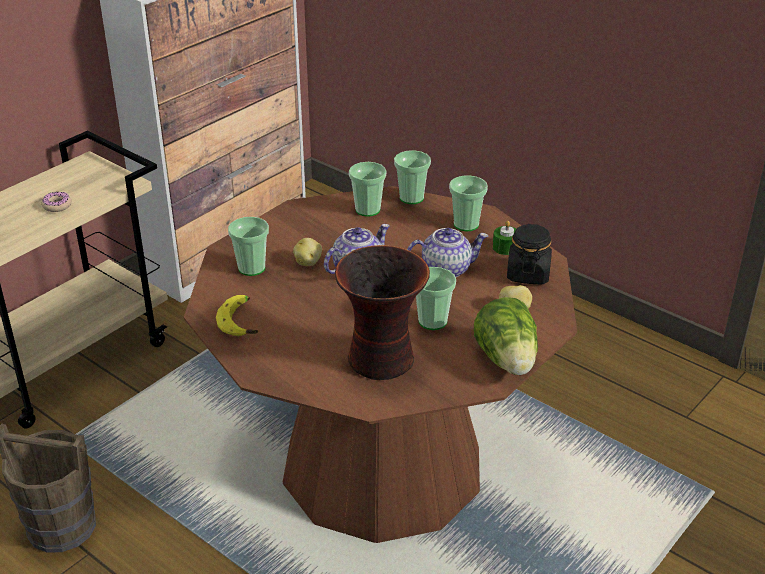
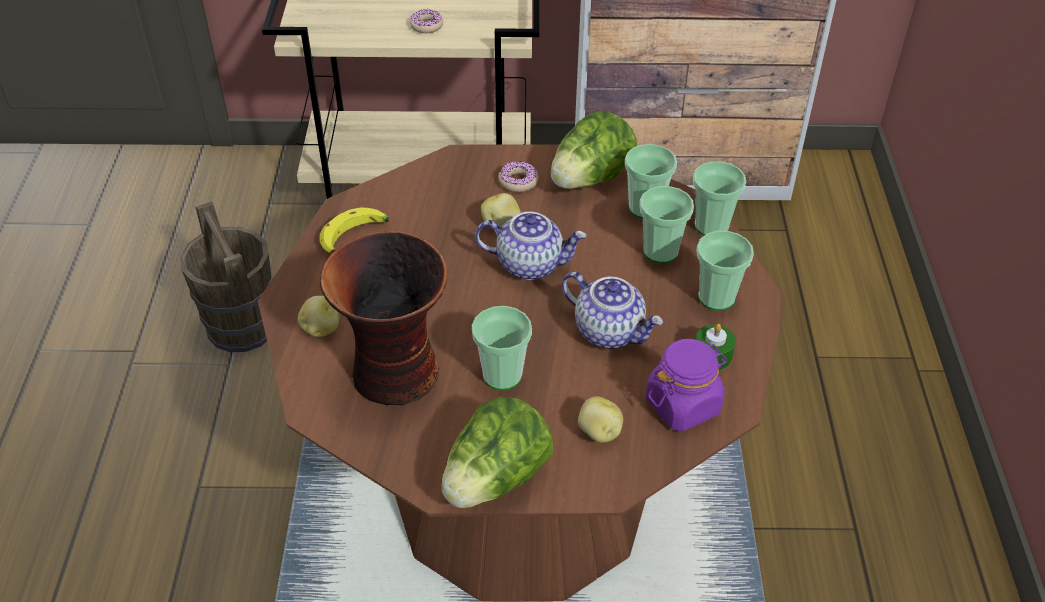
camera: 50 degrees right, 10 degrees up
(251, 268) = (447, 193): cup -> cup (660, 251)
(281, 239) = (518, 181): none -> donut
(304, 371) = (321, 328): none -> potato
(317, 214) = (591, 179): none -> lettuce
(528, 274) = (683, 405): black jar -> purple jar

